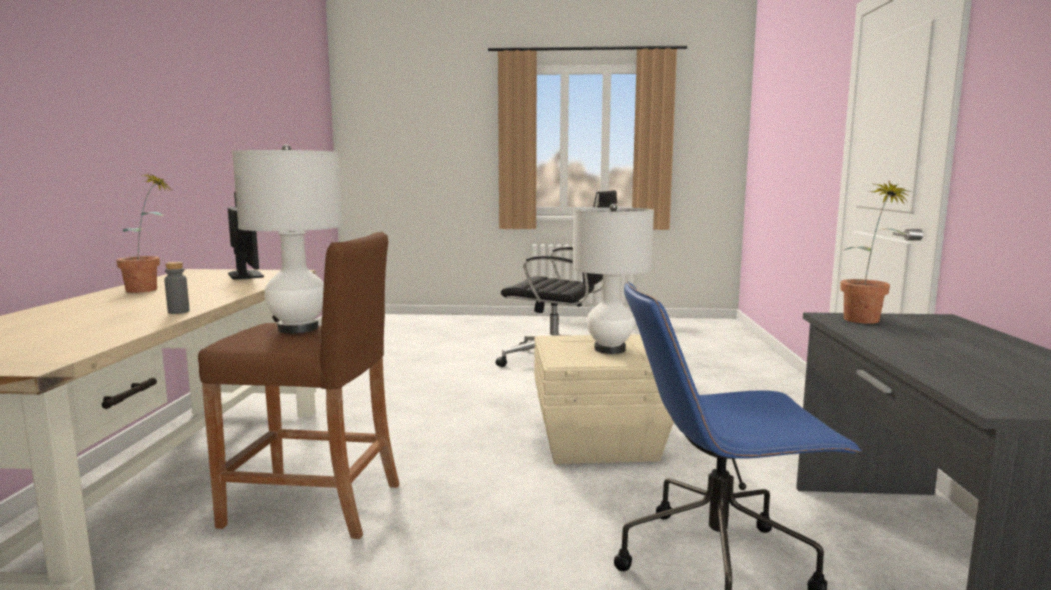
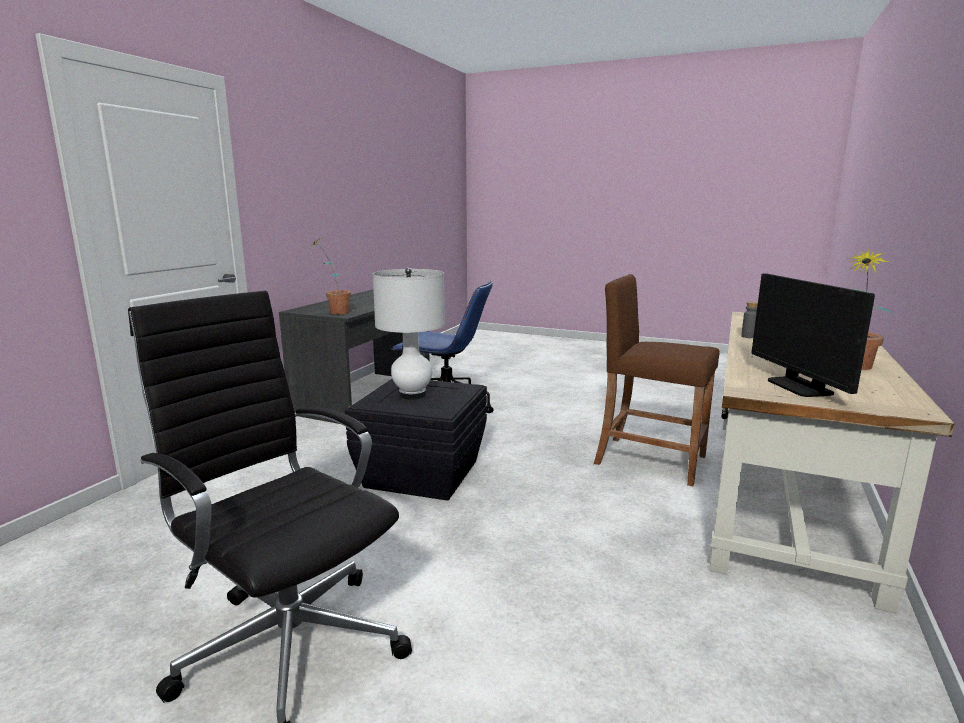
camera: 160 degrees left, 5 degrees up
(298, 328) = (665, 348): white table lamp -> none
(599, 440) = (420, 474): beige storage box -> black storage box

